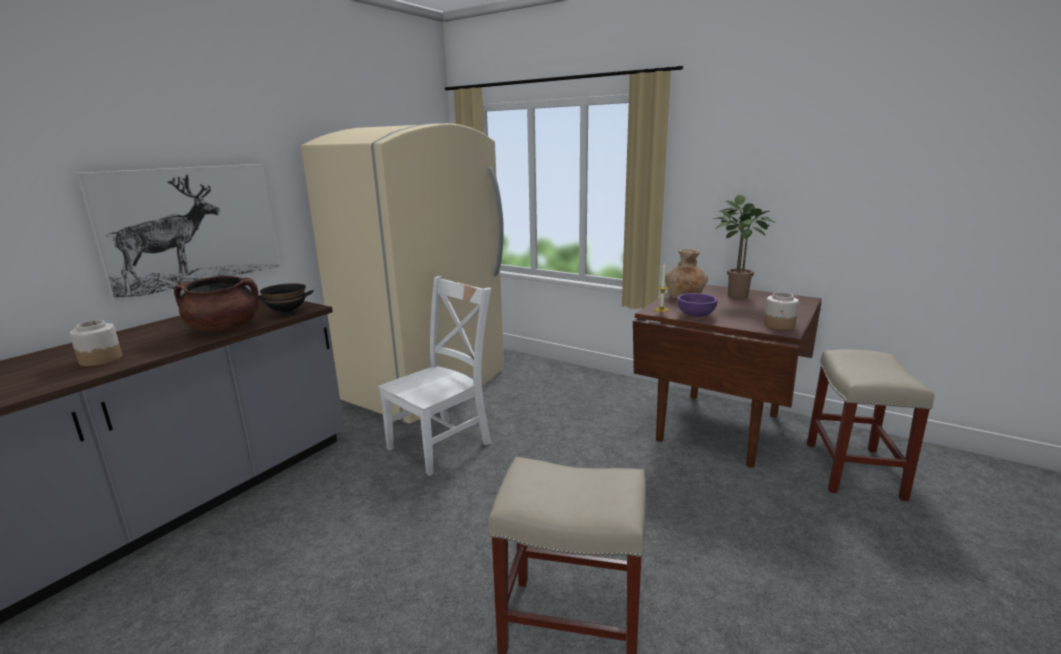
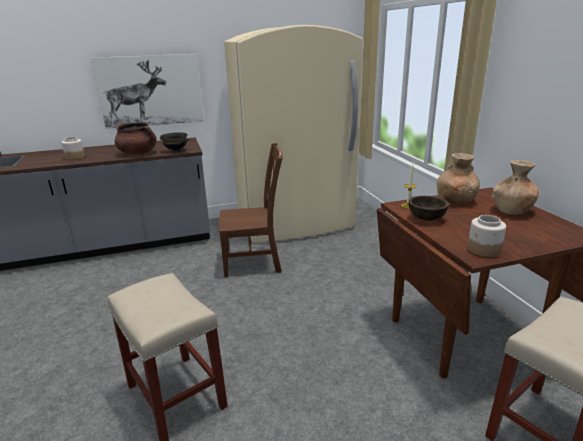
camera: 40 degrees right, 5 degrees up
(443, 444) = (255, 262): white chair -> brown chair
(696, 315) = (426, 218): purple bowl -> brown bowl
(734, 294) = (511, 210): potted plant -> brown vase

